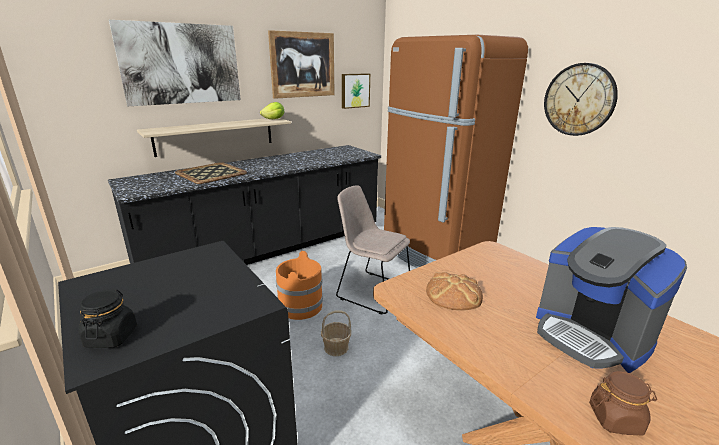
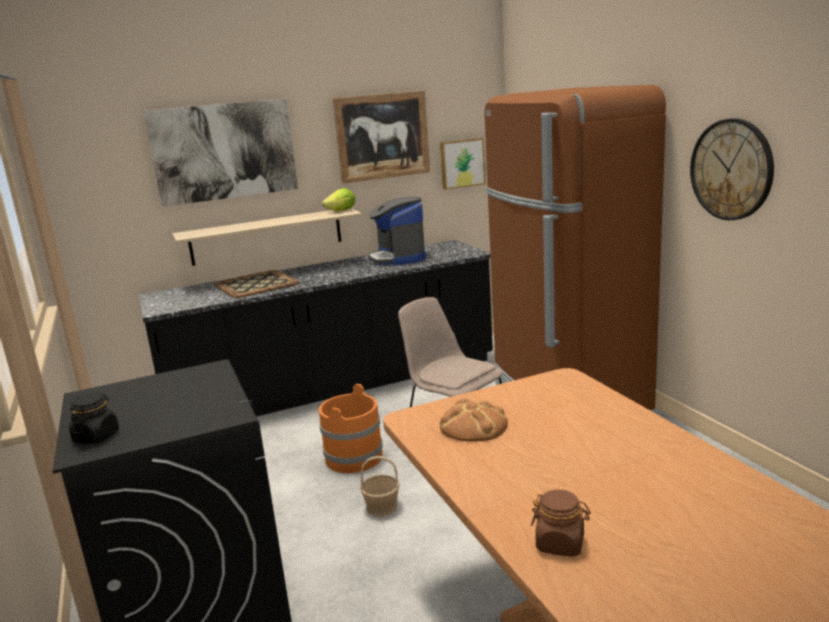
camera: 15 degrees right, 5 degrees down
(590, 335) = (606, 472): coffee machine -> coffee machine (398, 258)

